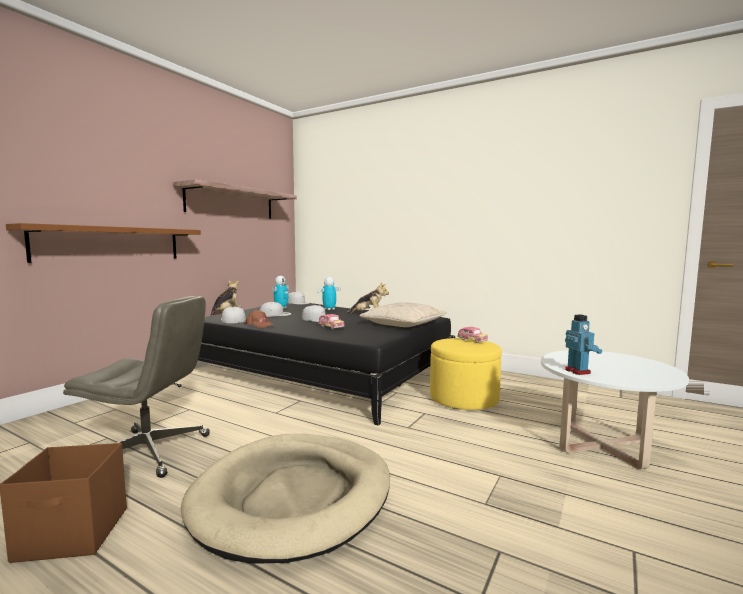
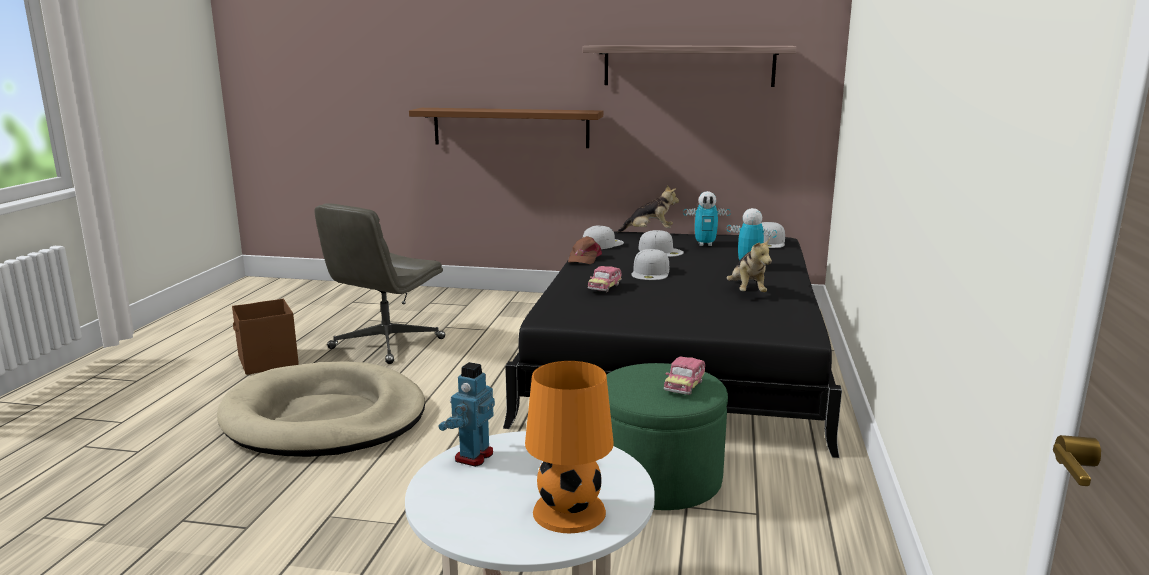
camera: 70 degrees right, 10 degrees up
(149, 452) = (386, 344): grey office chair -> grey office chair turned 45 degrees clockwise
(403, 324) = (691, 320): beige pillow -> none
(463, 398) = (658, 479): yellow ottoman -> green ottoman
(578, 371) = (473, 456): toy robot -> toy robot turned 150 degrees clockwise
(631, 362) = (570, 512): none -> orange table lamp

